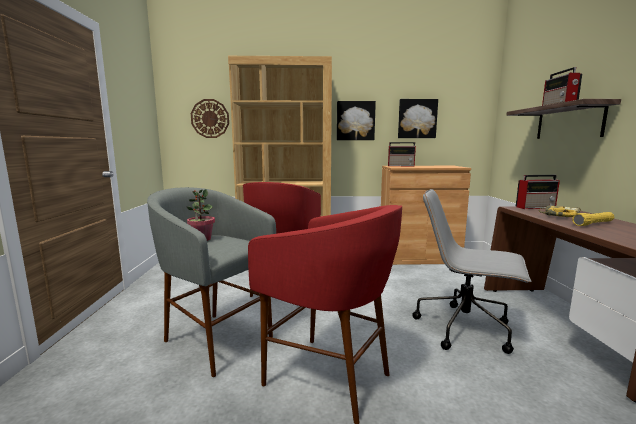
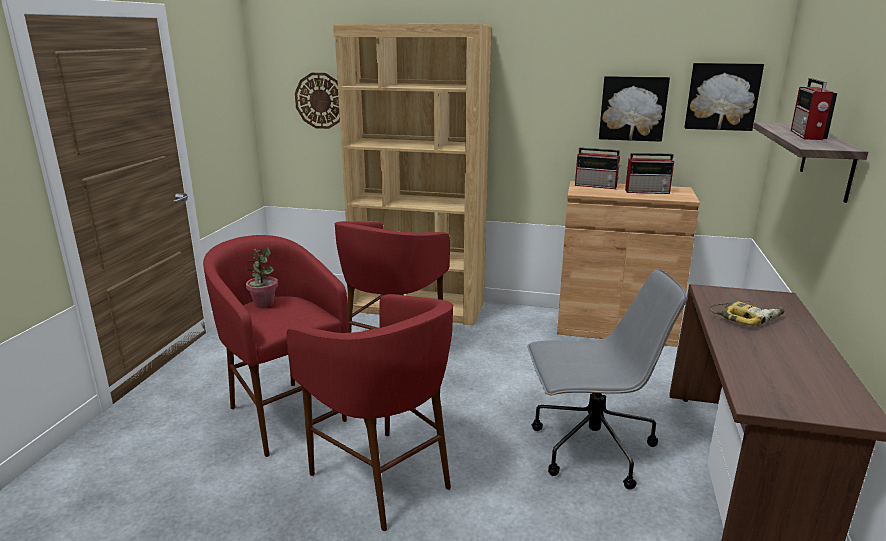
camera: 15 degrees right, 10 degrees up
(216, 340) = (284, 415): grey stool -> red stool
(355, 121) = (531, 109): picture -> picture (722, 96)
(465, 328) = (590, 449): grey office chair -> grey office chair turned 135 degrees clockwise
(536, 207) = (743, 292): radio -> radio (648, 191)
(593, 224) = (764, 342): yellow flashlight -> none

